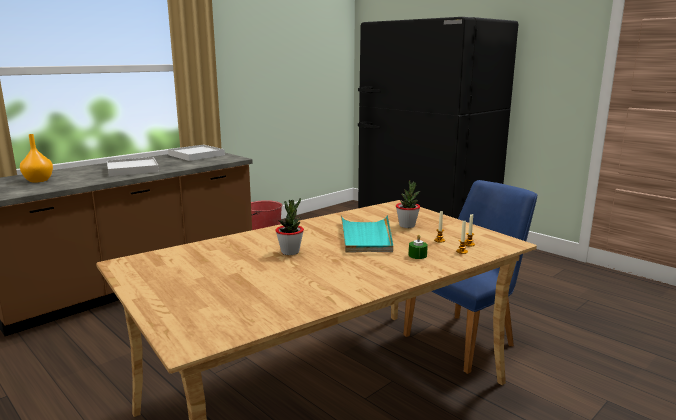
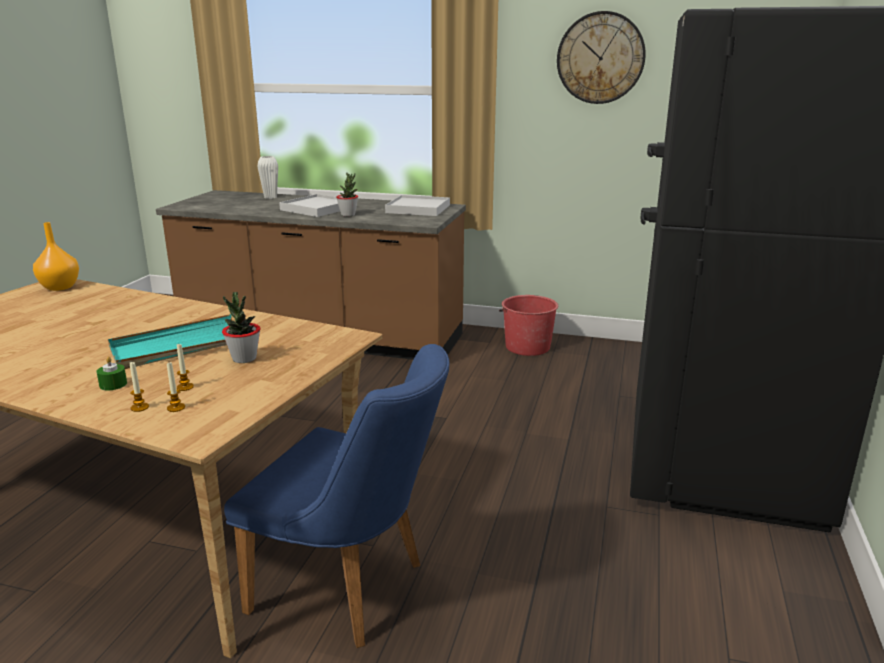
camera: 60 degrees right, 5 degrees up
(38, 180) = (241, 200): orange vase -> orange vase (59, 287)
(52, 174) = (270, 197): none -> white vase
(264, 44) = (600, 58): none -> wall clock
(290, 252) = (105, 326): potted plant -> potted plant (348, 215)

